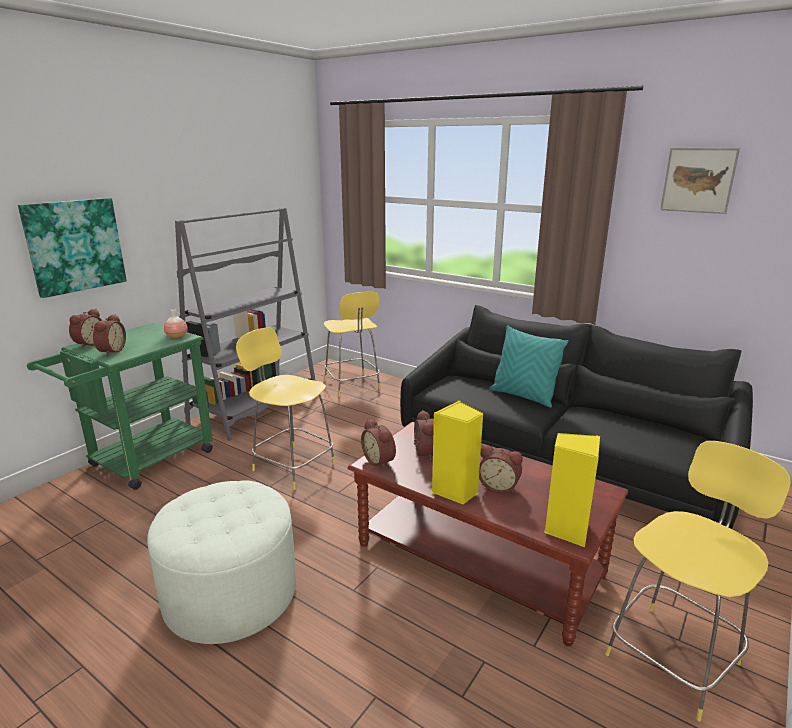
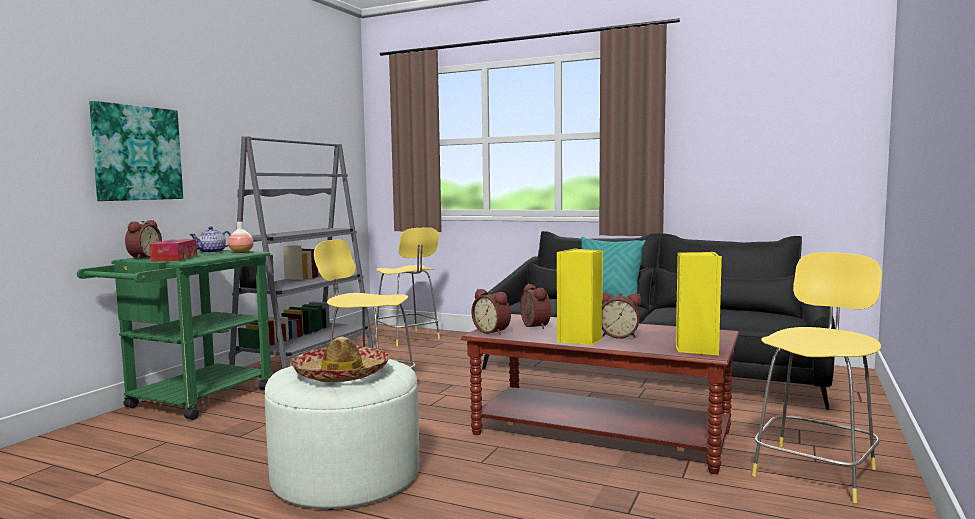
camera: 10 degrees left, 15 degrees down
(110, 351) = (174, 258): alarm clock -> tissue box
(153, 333) = (212, 252): none -> teapot
(213, 525) = (341, 374): none -> hat
(698, 180) = (736, 95): picture -> none

